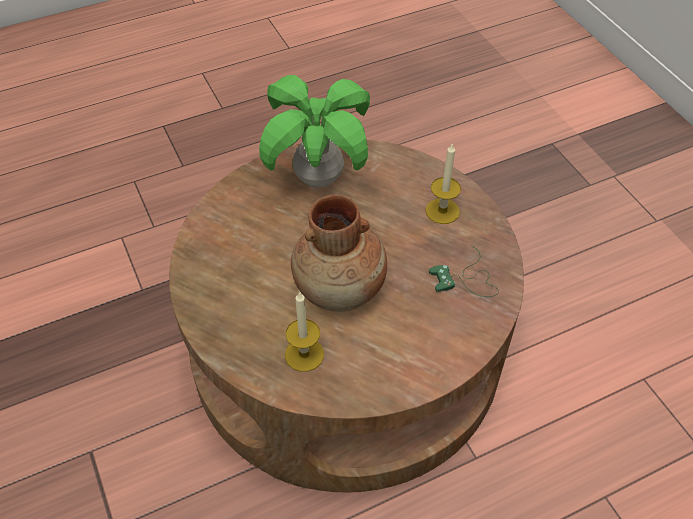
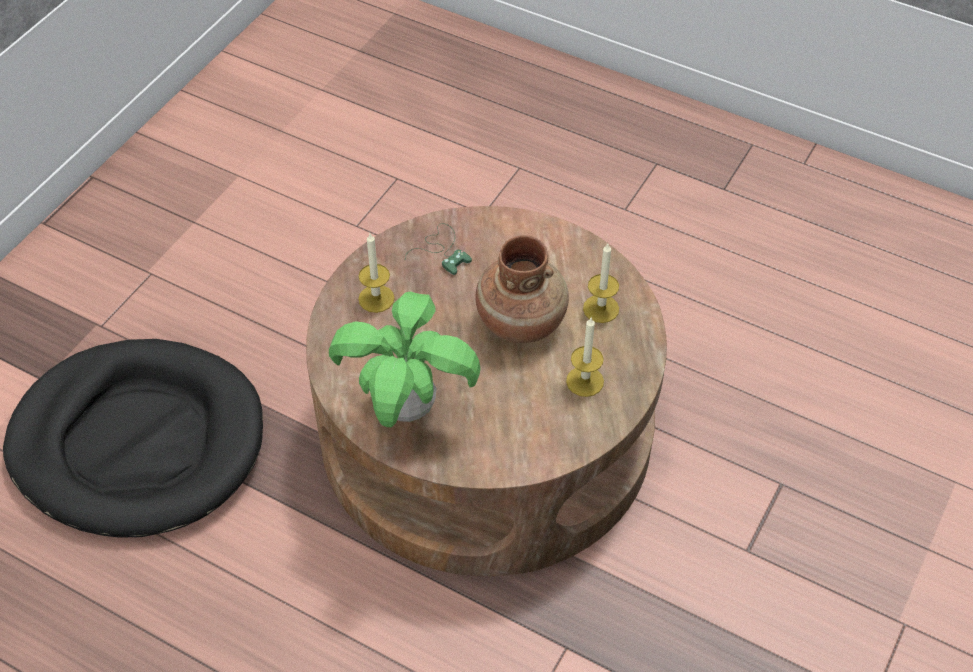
camera: 125 degrees left, 0 degrees up
(242, 294) = (585, 381): none -> candle
(487, 157) = (138, 442): none -> black dog bed

